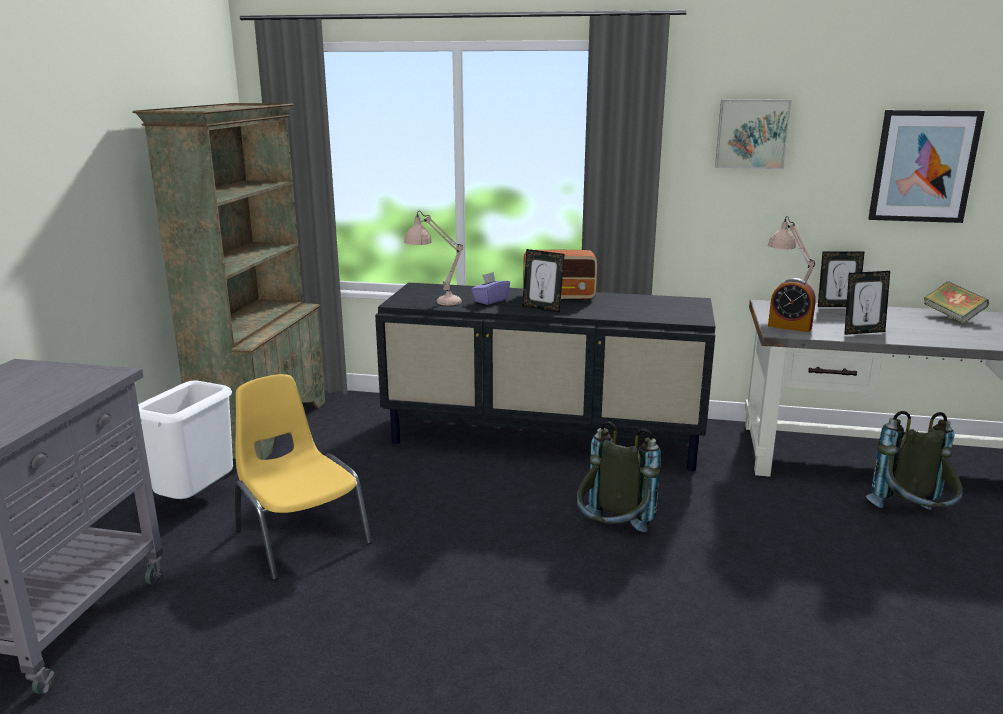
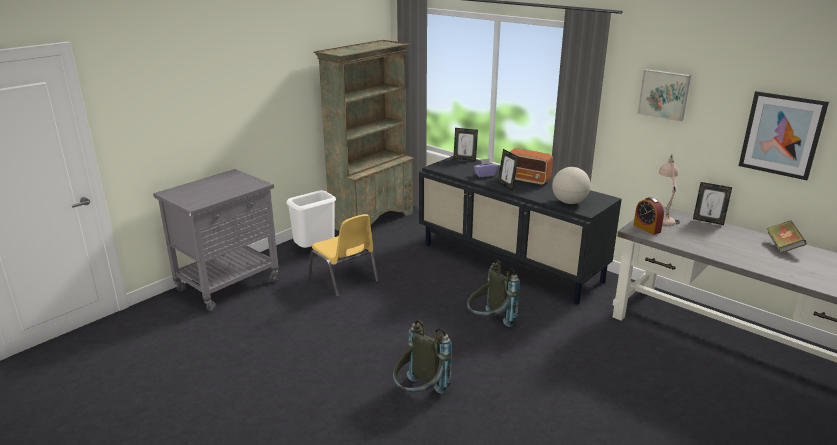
camera: 30 degrees right, 5 degrees up
(300, 536) = (344, 279): yellow chair -> yellow chair turned 150 degrees clockwise
(435, 303) = (454, 170): beige table lamp -> none
(658, 313) = (569, 202): none -> globe
(862, 332) = (691, 242): picture frame -> picture frame (465, 159)
(913, 519) = (682, 370): grey backpack -> grey backpack (419, 395)

